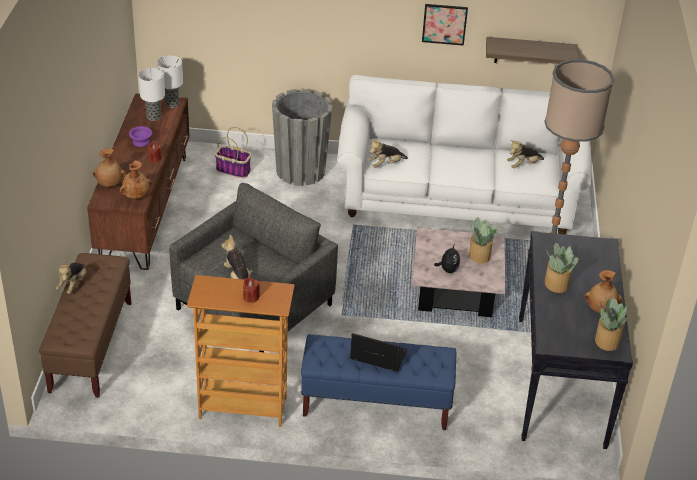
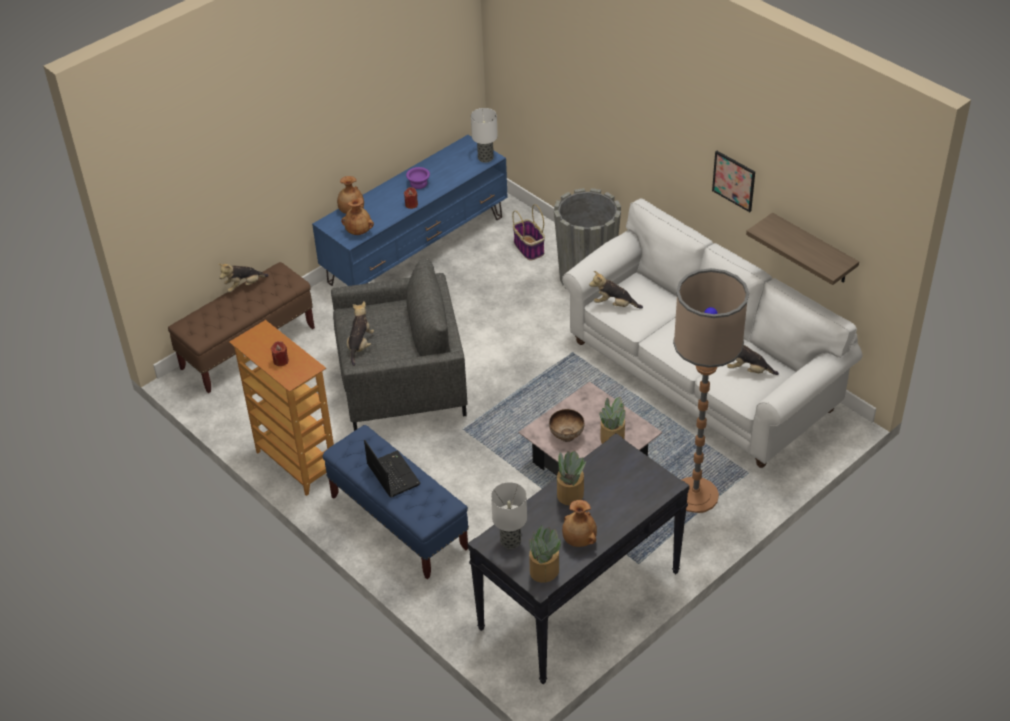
camera: 45 degrees right, 5 degrees up
(145, 208) = (417, 249): brown tv stand -> blue tv stand
(154, 117) = (456, 164): table lamp -> table lamp (510, 541)
(448, 270) = (566, 436): plush toy -> bowl

